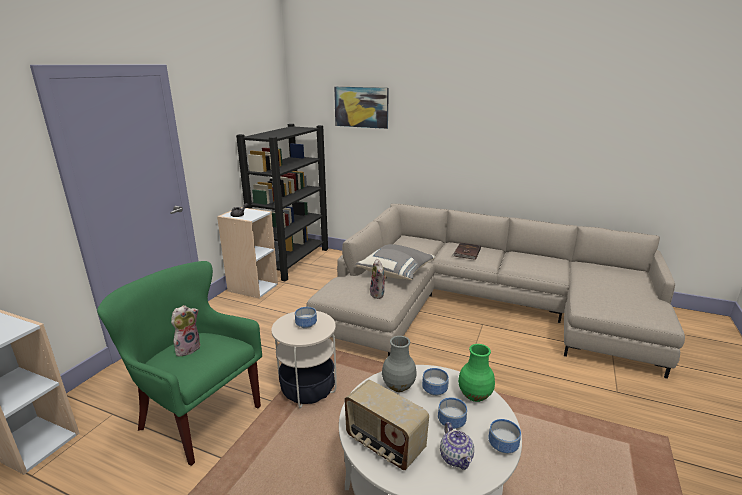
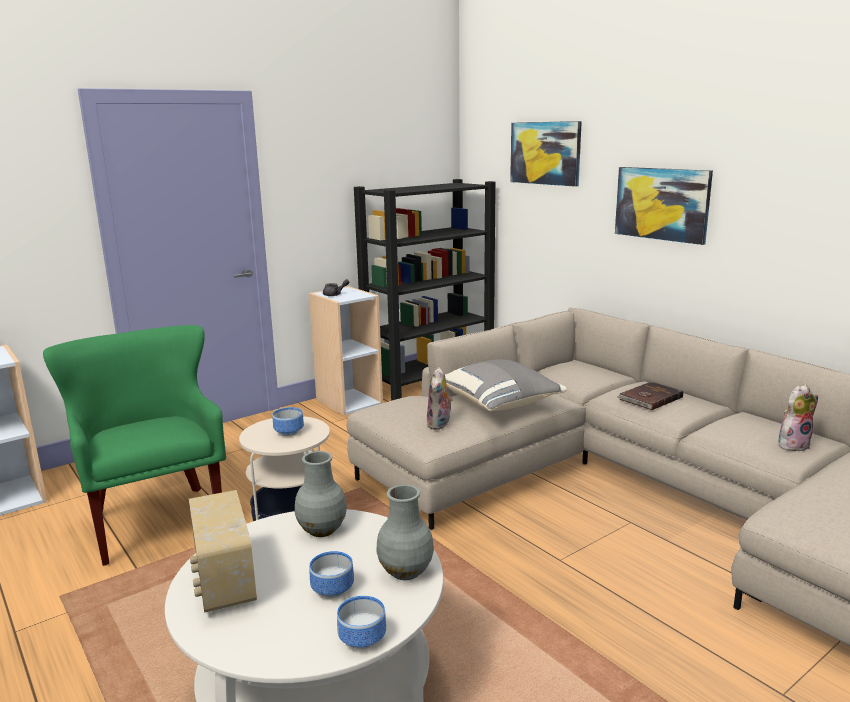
camera: 30 degrees right, 5 degrees down
(188, 348) = (144, 426): plush toy -> plush toy (793, 445)
(435, 390) = (362, 549): bowl -> none
(447, 138) = (662, 204): none -> picture
(456, 457) = (285, 627): teapot -> none
(475, 395) = (406, 572): green vase -> grey vase

